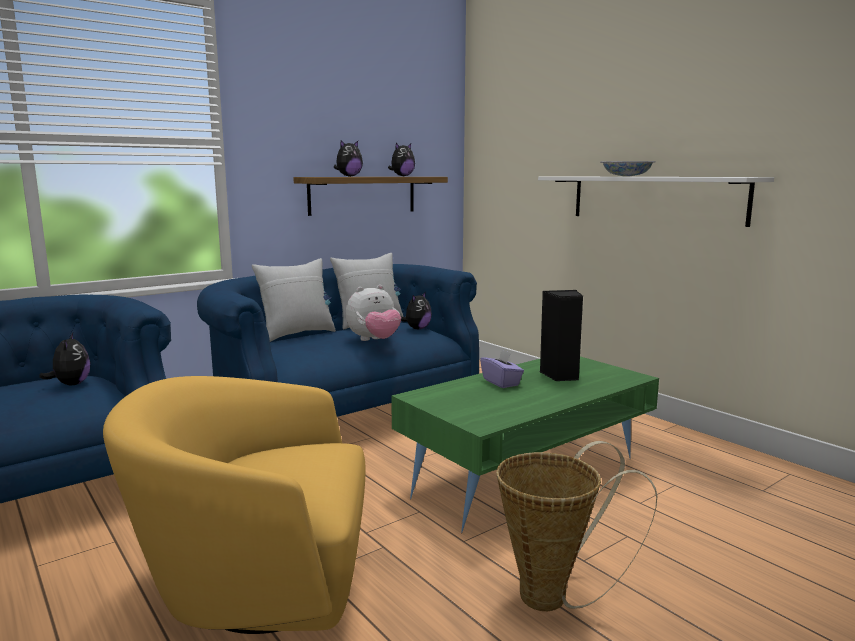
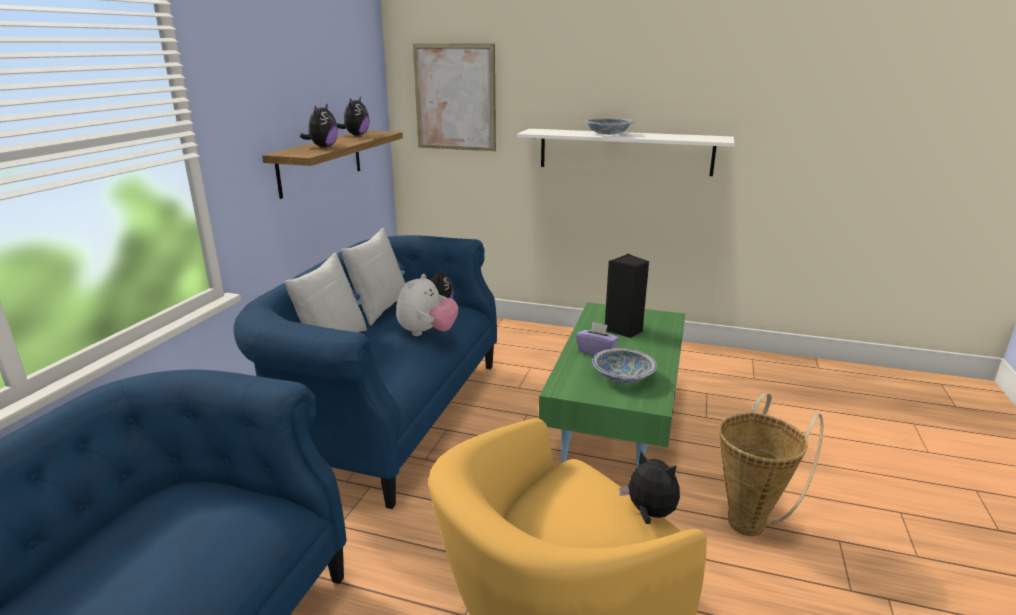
camera: 35 degrees left, 10 degrees up
(71, 384) = (194, 509): plush toy -> plush toy (649, 514)
(489, 402) = (623, 377): none -> bowl
(510, 149) = (455, 98): none -> picture

